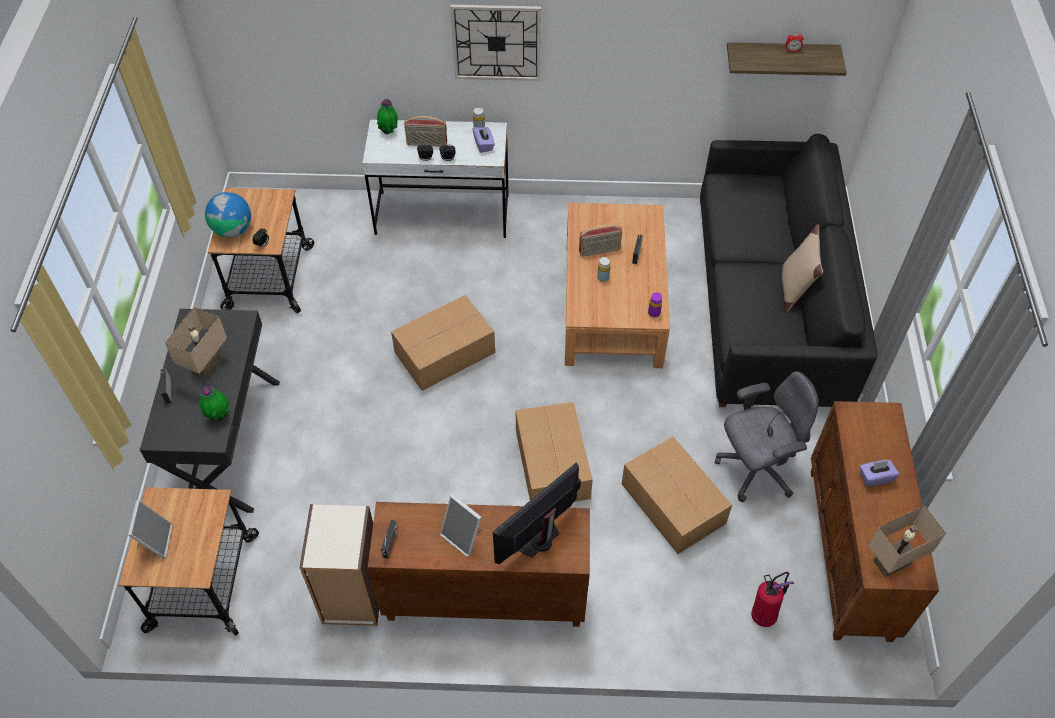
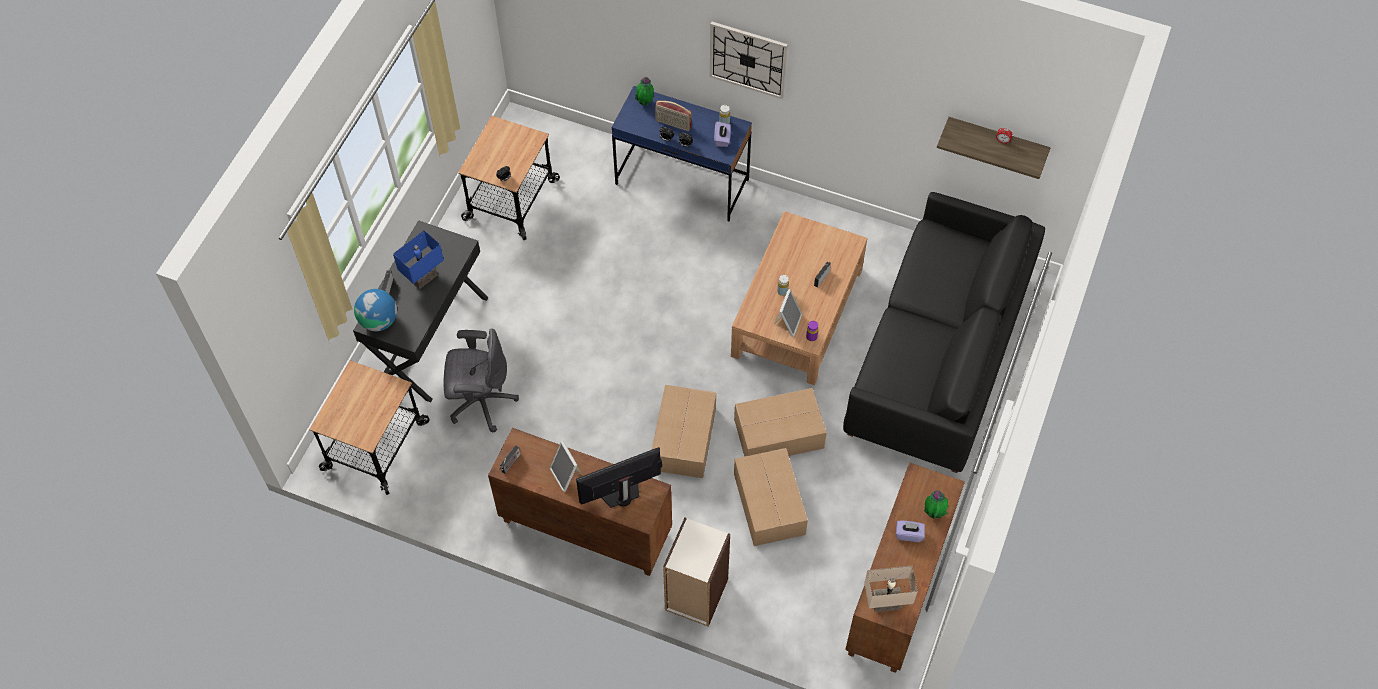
camera: 20 degrees right, 5 degrees up
(155, 541) = (344, 404): picture frame -> picture frame (787, 322)
(208, 368) = (424, 278): beige table lamp -> blue table lamp
(219, 416) = (419, 322): potted plant -> potted plant (934, 513)
(233, 229) = (485, 157): globe -> globe (379, 320)
(353, 596) = (484, 494): bookcase -> bookcase (696, 595)
(442, 215) = (682, 182): white desk -> blue desk
(446, 352) = (635, 314): cardboard box -> cardboard box (780, 434)
(599, 251) = (790, 265): radio -> none
(755, 469) = (852, 498): grey office chair -> grey office chair (481, 401)
(763, 614) = (801, 616): fire extinguisher -> none
(794, 288) = (944, 352): beige pillow -> none

